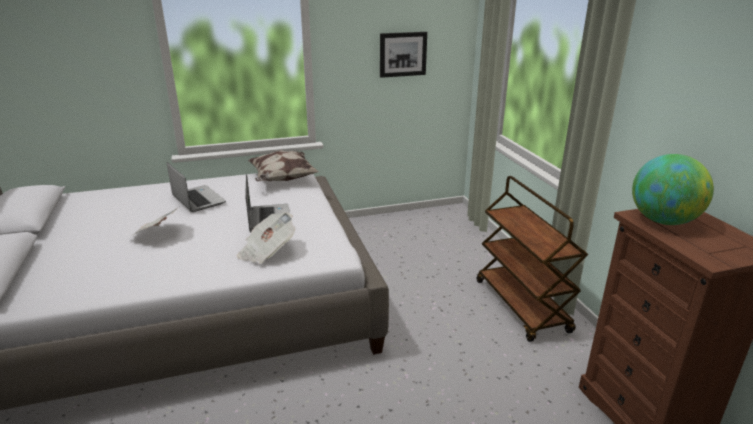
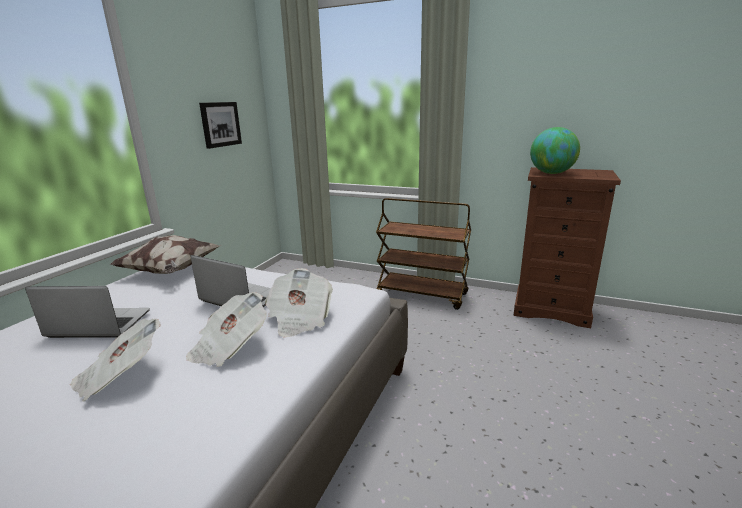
camera: 50 degrees left, 5 degrees down
(210, 247) = (229, 347): none -> newspaper

